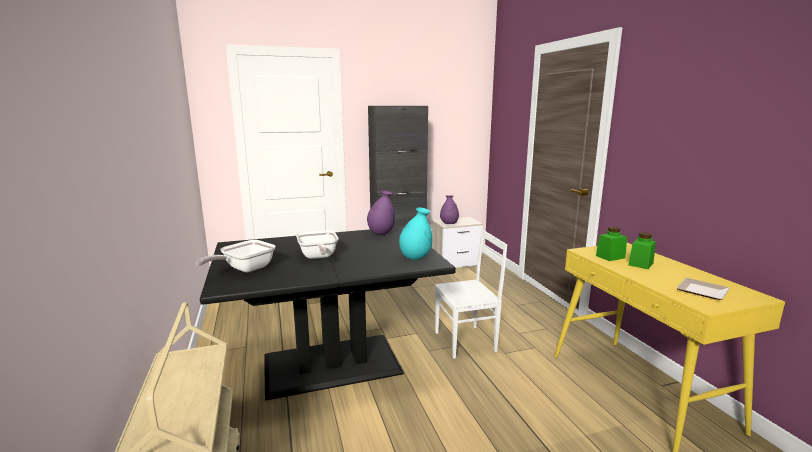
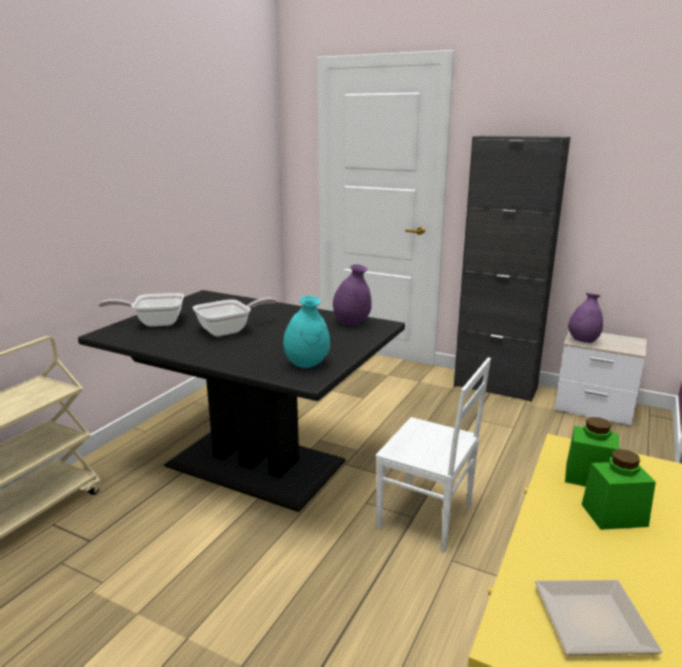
camera: 45 degrees right, 5 degrees up
(318, 257) = (229, 330): frying pan -> frying pan turned 150 degrees counterclockwise

